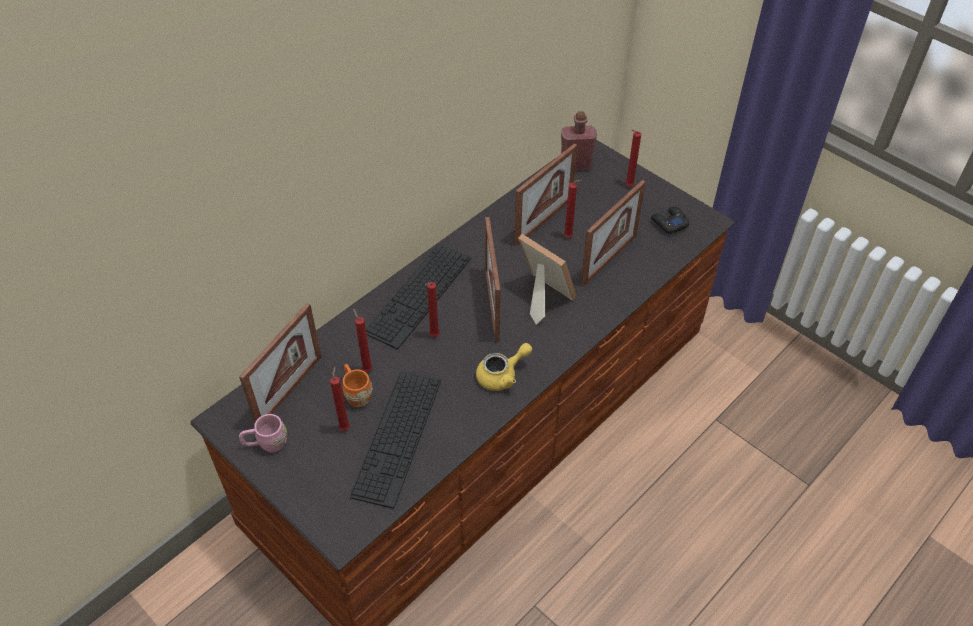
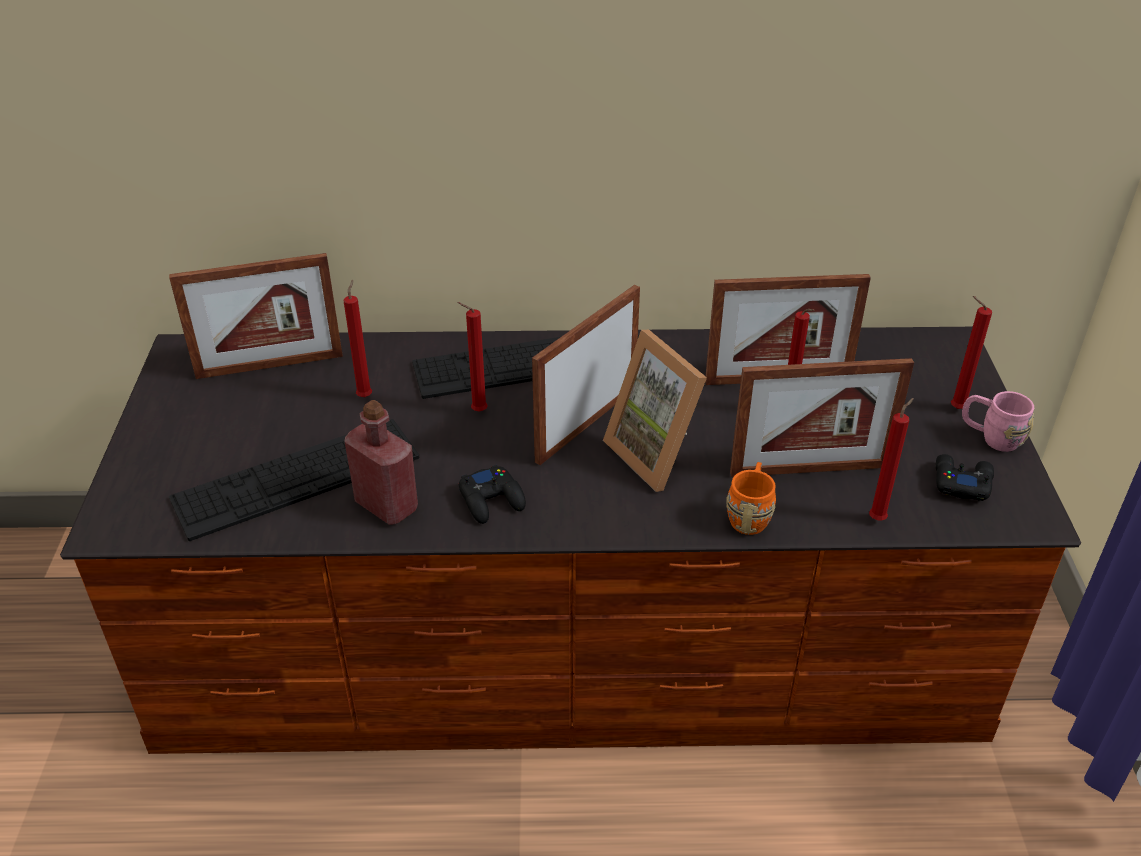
camera: 45 degrees right, 10 degrees down
(266, 444) = (180, 396): pink mug -> pink mug (991, 437)
(345, 427) = (266, 432): red candle -> red candle (879, 518)
(356, 393) = (322, 410): orange mug -> orange mug (750, 514)
(502, 375) = (492, 500): yellow teapot -> black game controller
(541, 297) = (659, 453): picture frame -> picture frame turned 150 degrees clockwise
(576, 165) = (909, 347): red bottle -> red bottle (386, 505)

